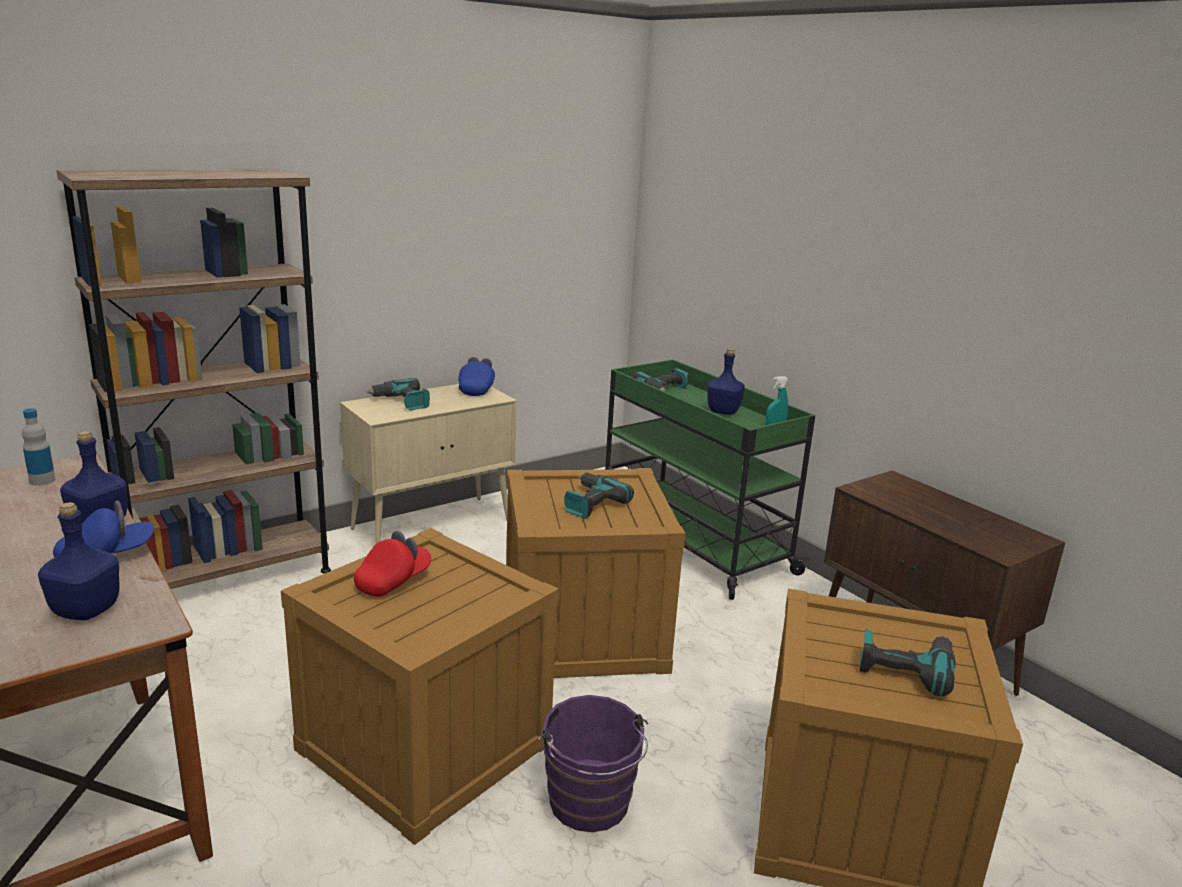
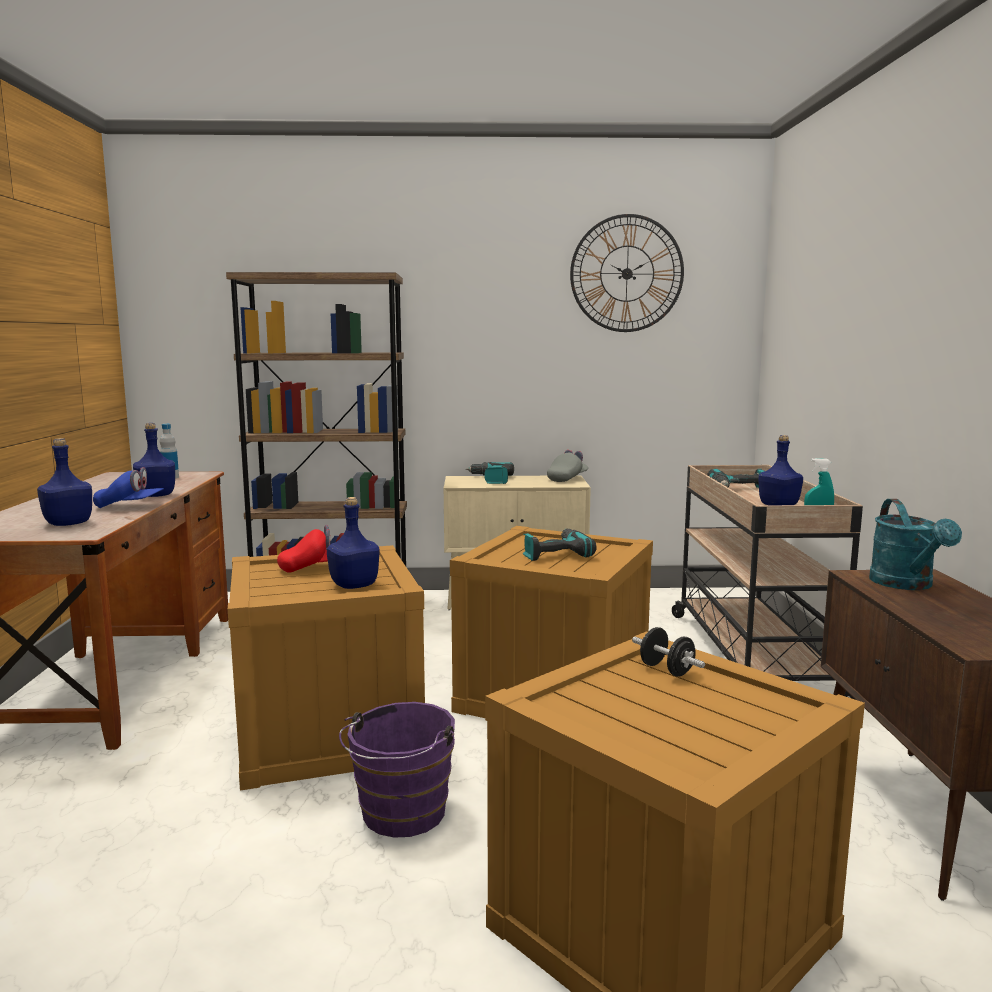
camera: 35 degrees right, 10 degrees down
(472, 597) = (353, 585): none -> blue bottle
(477, 389) = (567, 479): blue cap -> grey cap
(521, 161) = (627, 273): none -> wall clock
(689, 540) = (750, 654): green cart -> beige cart
(843, 625) = (666, 670): none -> black dumbbell
(898, 494) = (906, 585): none -> turquoise watering can
(905, 668) = (682, 715): power drill -> none

